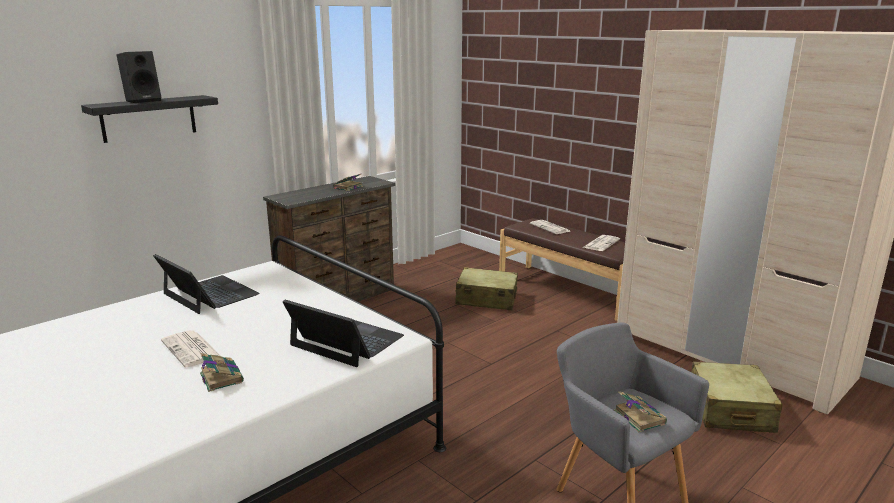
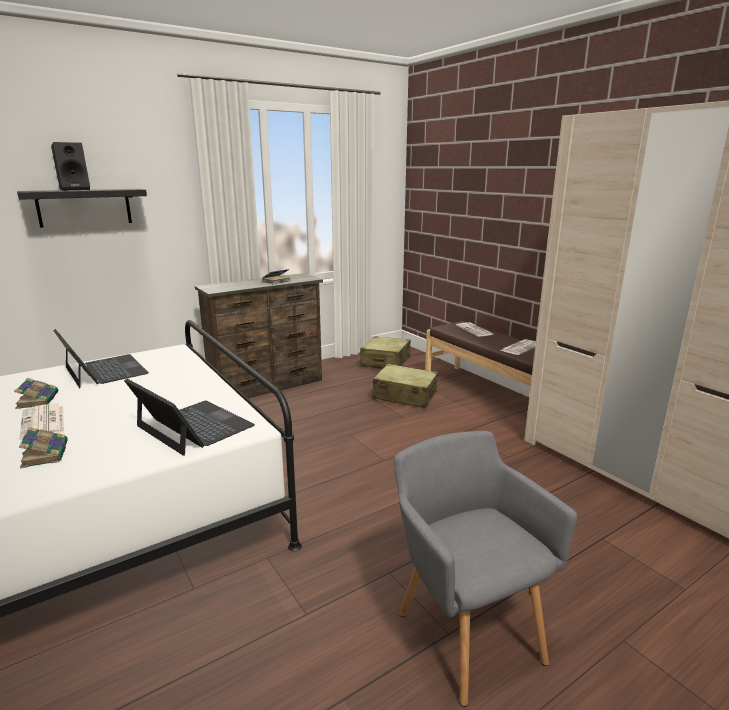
camera: 10 degrees right, 0 degrees up
(638, 417) = (487, 546): book -> book (38, 400)
(730, 410) = (630, 539): beige suitcase -> beige suitcase (385, 362)

